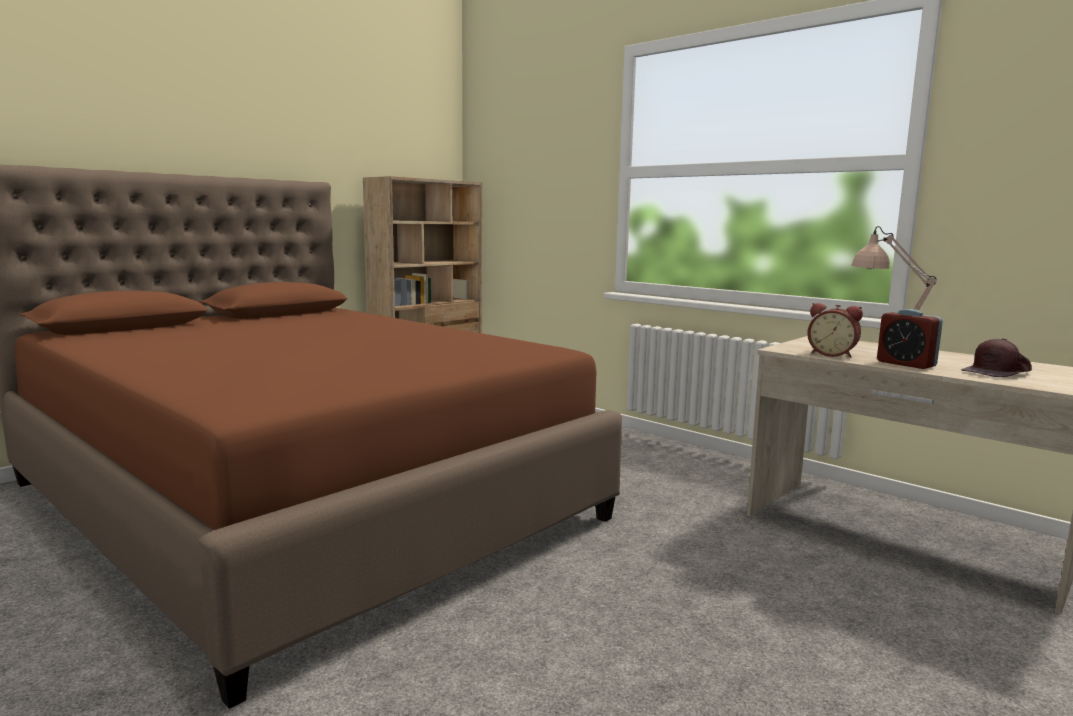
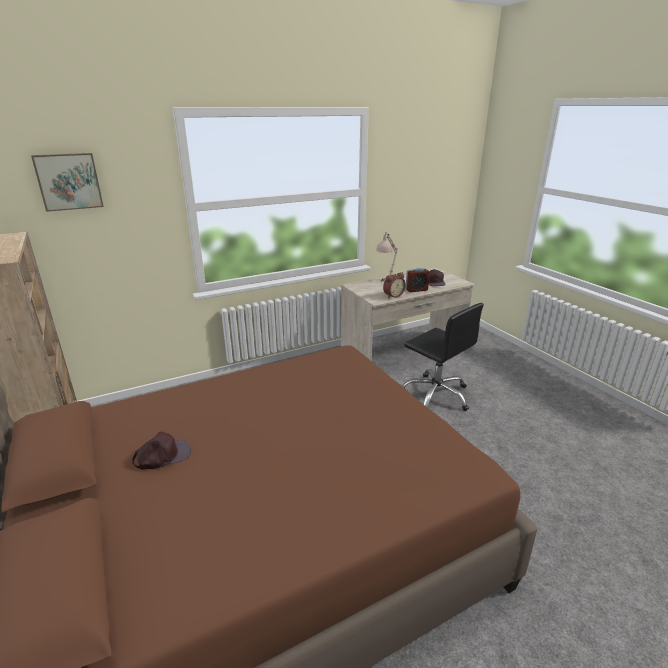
camera: 70 degrees left, 15 degrees up
(282, 326) = (162, 455): none -> brown cap
(527, 138) = (69, 181): none -> picture
(785, 587) = (436, 395): none -> black office chair

